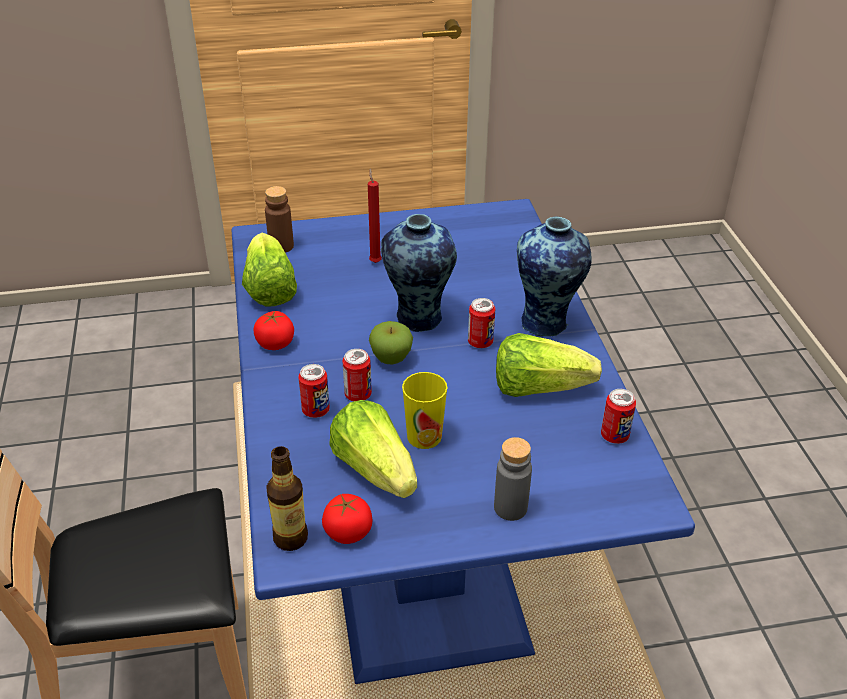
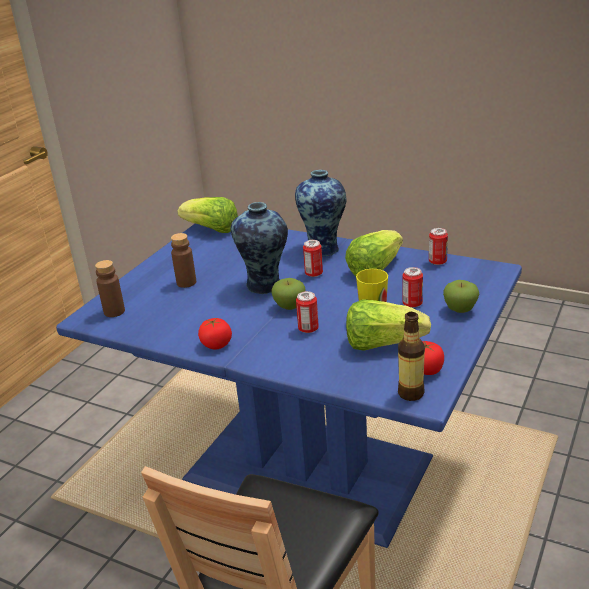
camera: 50 degrees left, 10 degrees down
(269, 288) = (154, 330): lettuce -> lettuce (211, 230)
(315, 410) = (304, 349): can -> can (412, 304)
(375, 261) = (186, 282): red candle -> brown bottle
(510, 508) = (460, 310): grey bottle -> apple

